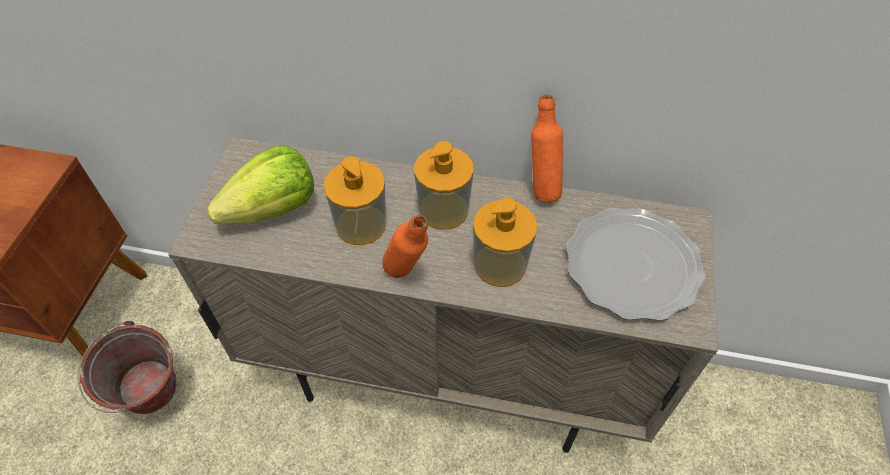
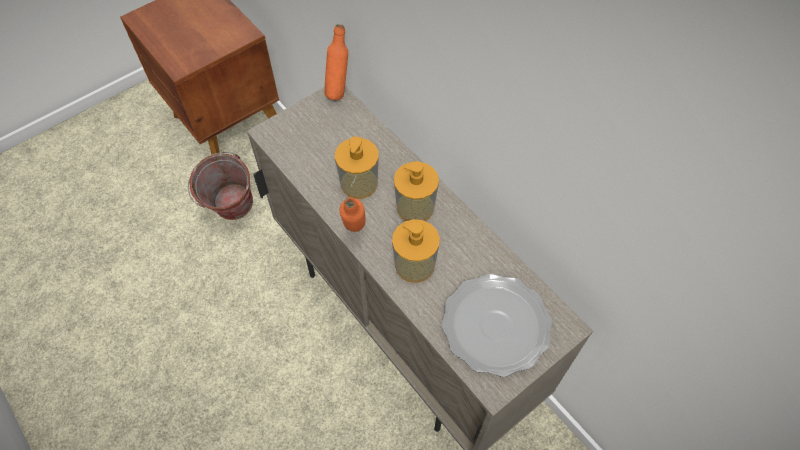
camera: 40 degrees right, 5 degrees up
(274, 209) = (321, 141): lettuce -> none
(541, 188) = (490, 235): orange bottle -> orange bottle (338, 91)

